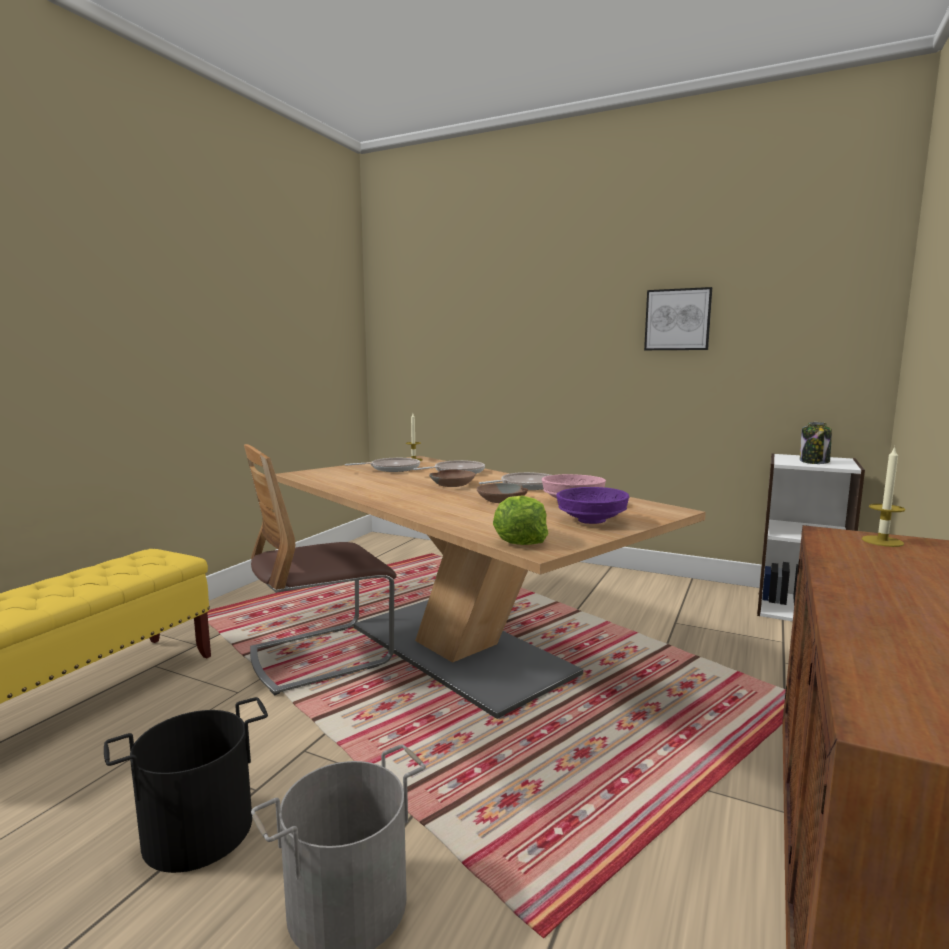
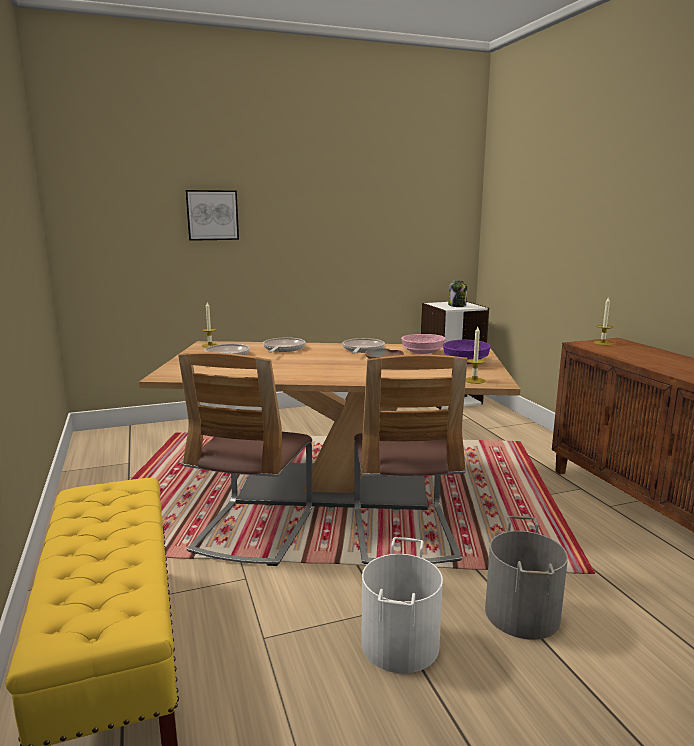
camera: 45 degrees left, 5 degrees up
(198, 831) = (401, 644): black bucket -> white bucket
(424, 729) = (403, 533): none -> chair
(453, 484) = (316, 358): brown bowl -> none
(519, 539) = (474, 380): lettuce -> candle
(677, 319) = (357, 210): picture -> picture (212, 215)

